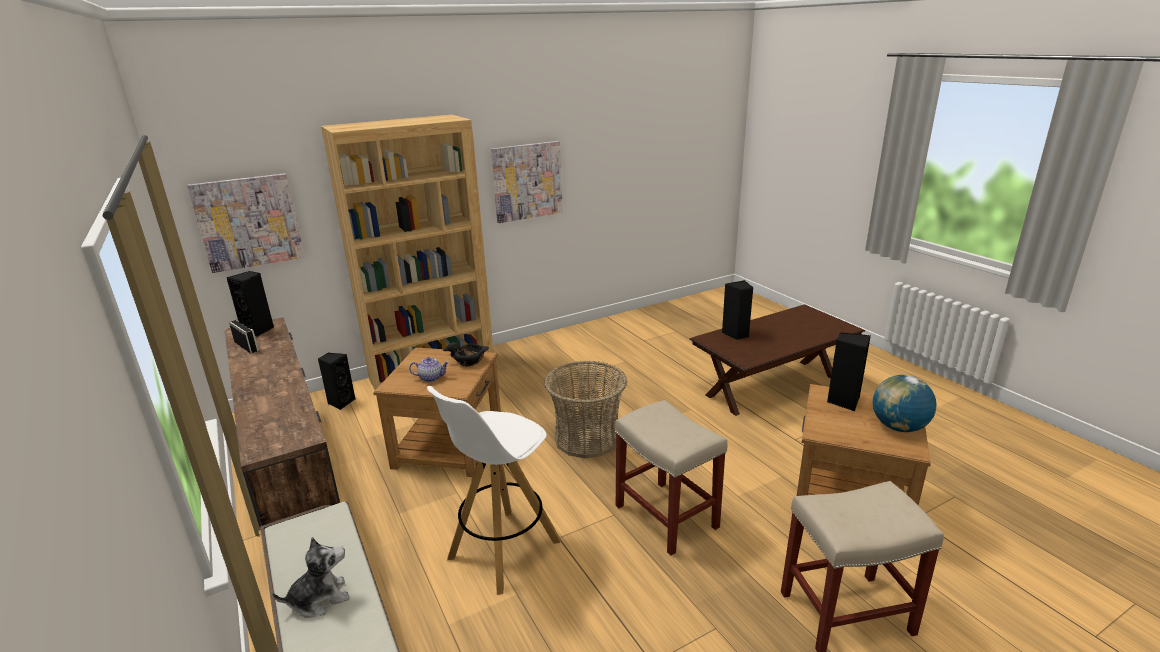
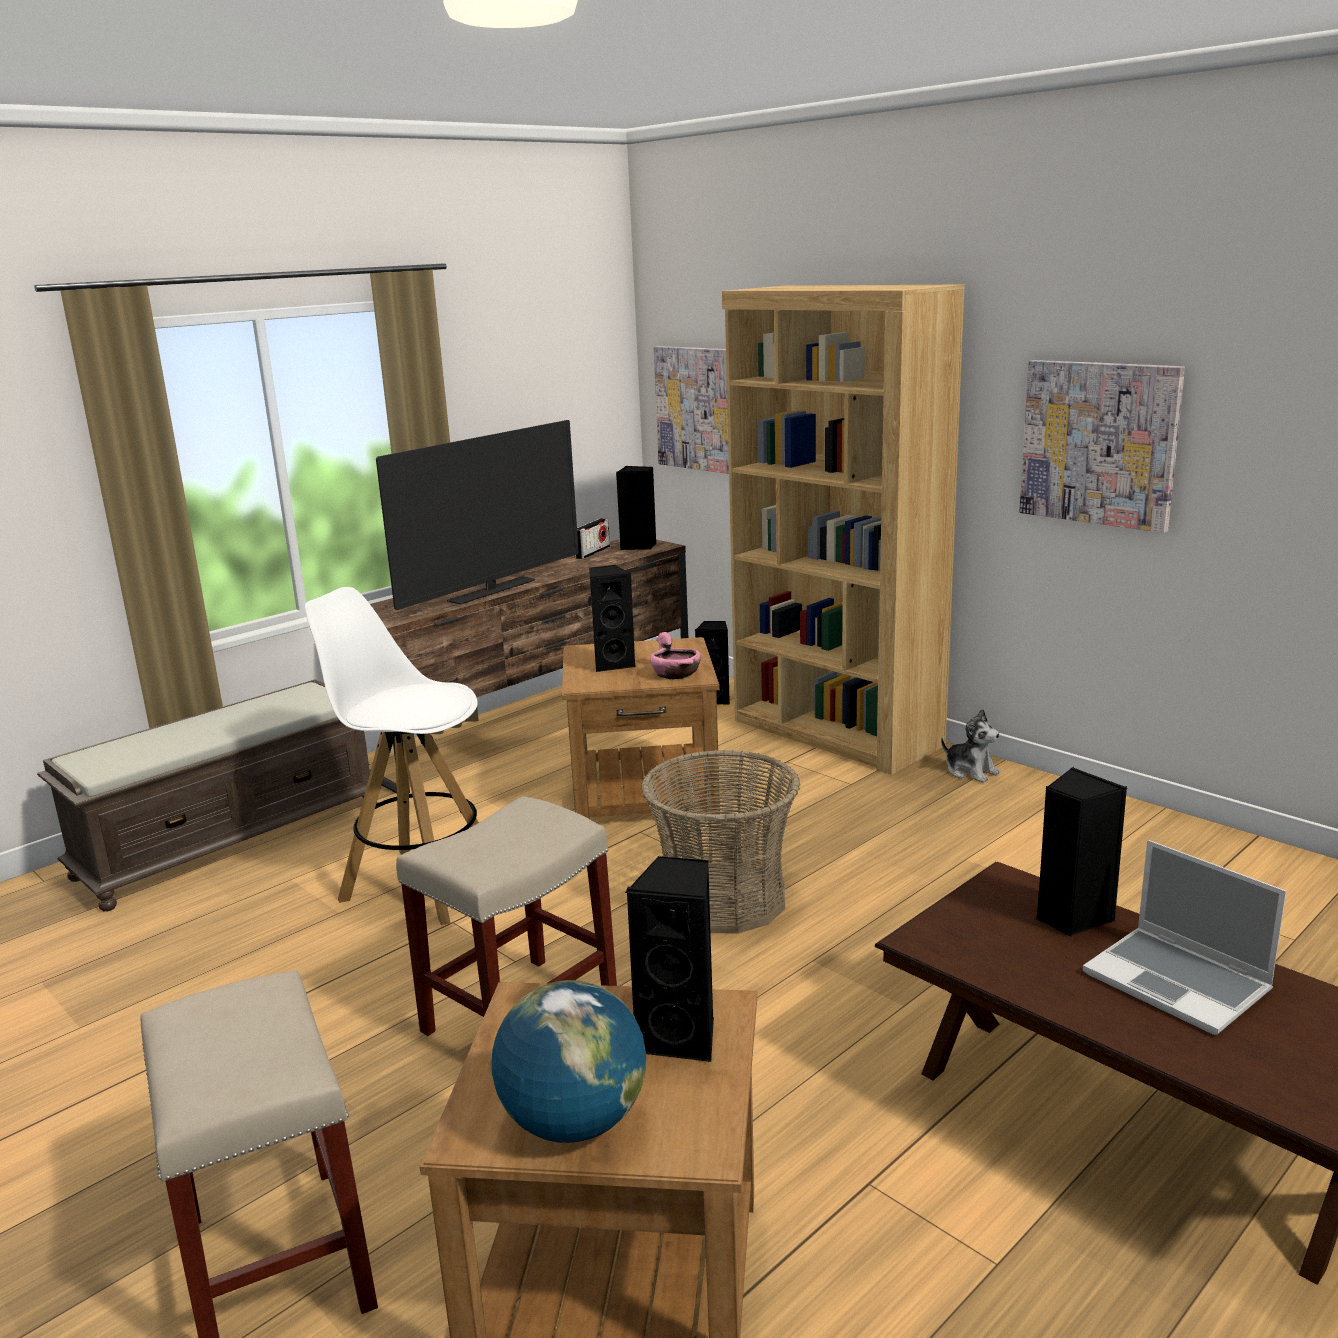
camera: 75 degrees right, 5 degrees down
(288, 389) = (492, 591): none -> television
(320, 599) = (198, 729): plush toy -> plush toy (970, 771)
(431, 378) = (612, 664): teapot -> black speaker
(469, 361) = (675, 674): black bowl -> pink bowl
(779, 328) = (1179, 982): none -> laptop

